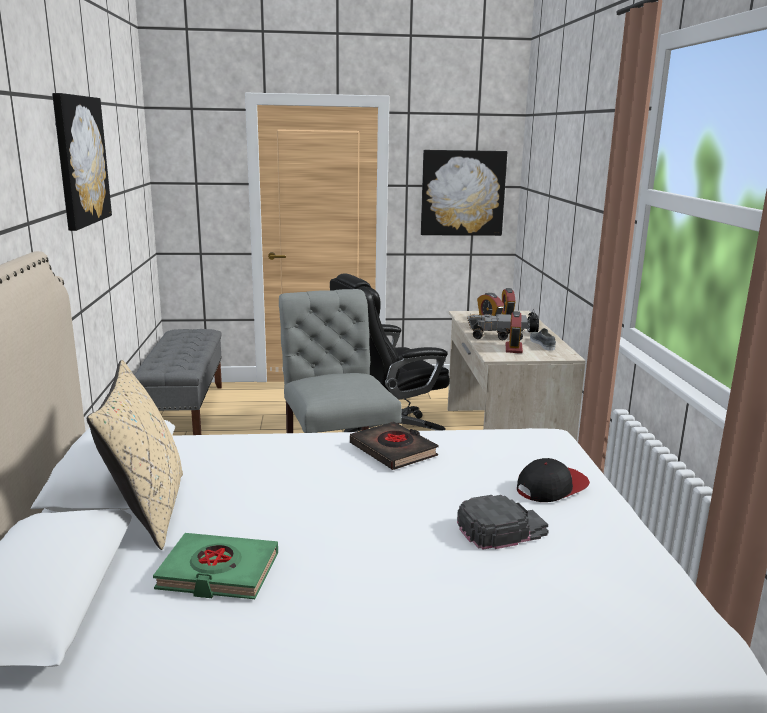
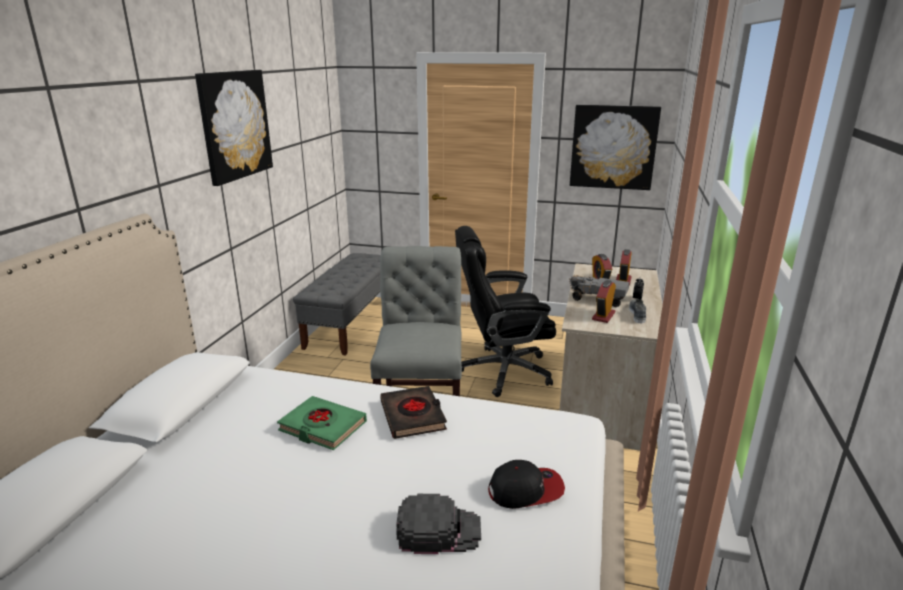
camera: 20 degrees right, 5 degrees up
(146, 511) = (177, 442): beige pillow -> none
(218, 573) = (176, 519): green book -> green book (322, 427)

